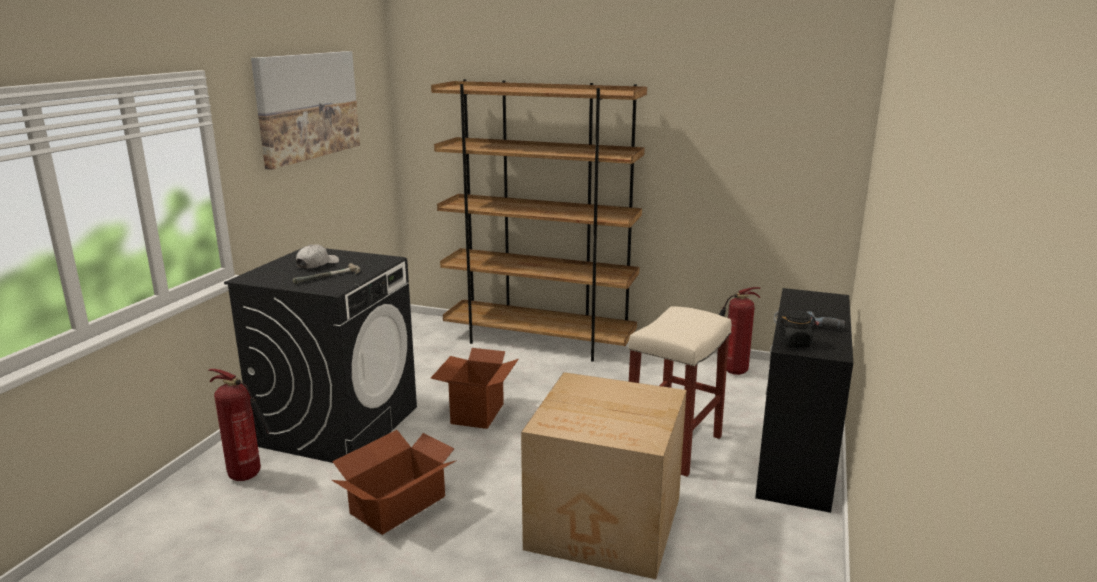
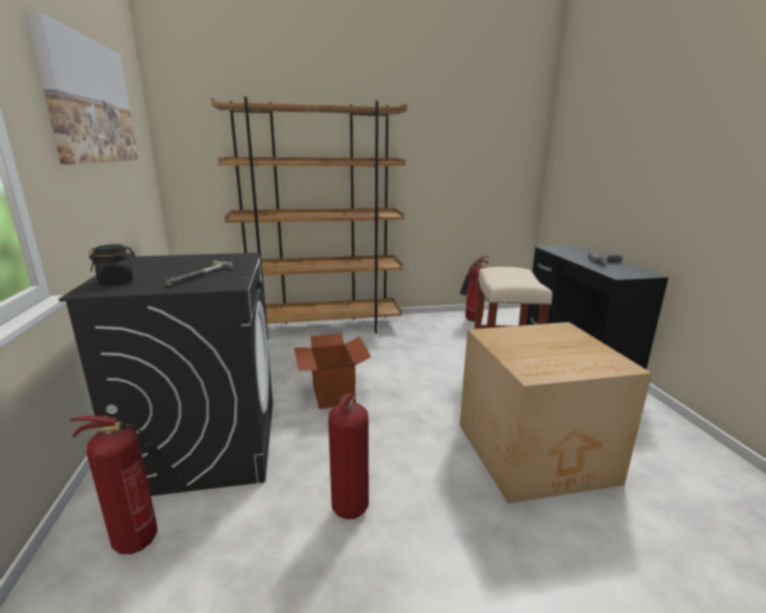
camera: 30 degrees left, 0 degrees up
(317, 264) = (168, 268): white cap -> none
(397, 505) = (350, 506): cardboard box -> fire extinguisher
(795, 343) = (616, 272): black jar -> black jar (117, 281)

